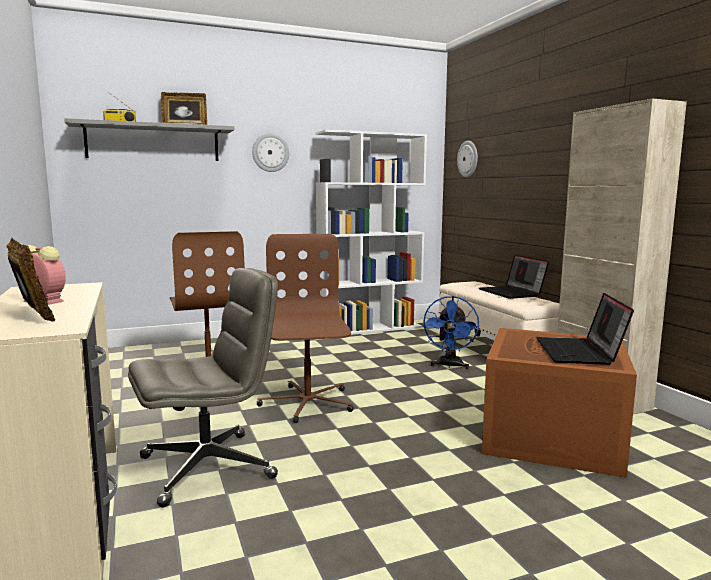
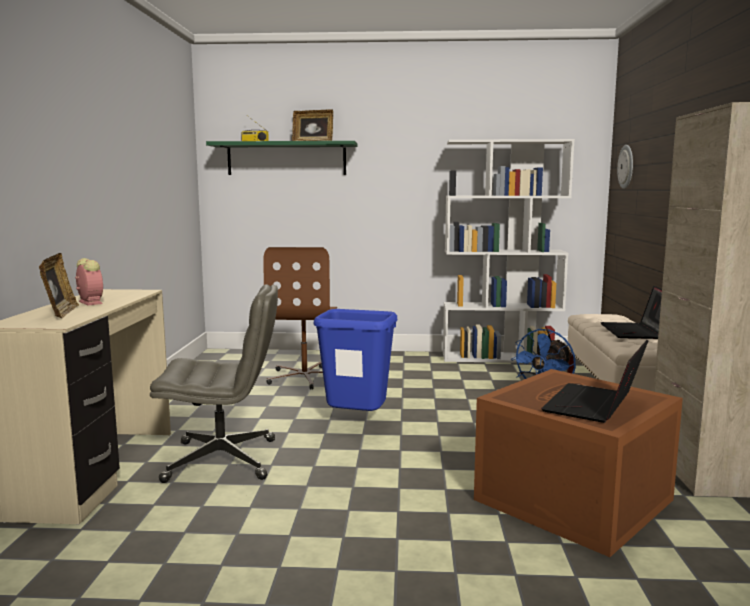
camera: 25 degrees right, 0 degrees up
(153, 142) = (286, 159): grey shelf -> green shelf
(270, 152) = (399, 165): wall clock -> none
(307, 403) = (357, 422): brown office chair -> blue trash can

